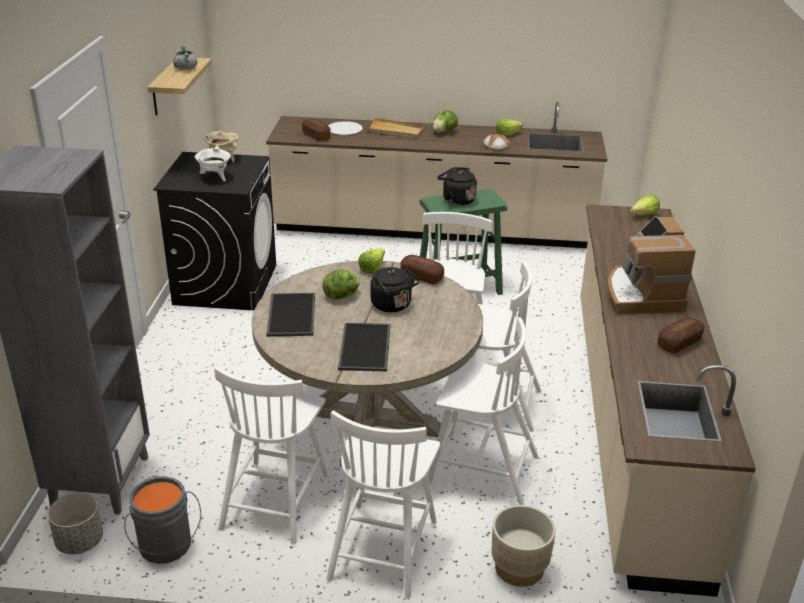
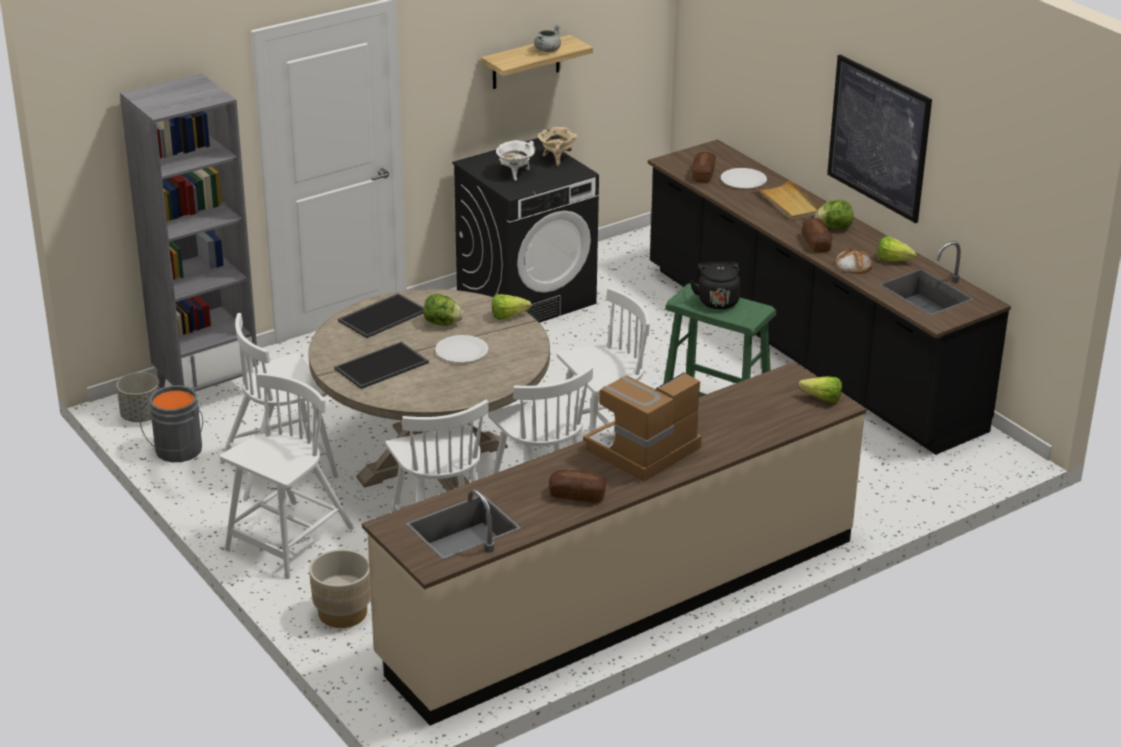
camera: 50 degrees right, 0 degrees up
(383, 547) = (288, 541): white chair -> white chair turned 150 degrees clockwise
(393, 306) = (461, 351): black kettle -> white plate
(421, 277) = (530, 343): bread -> bread (816, 243)
(433, 230) = (807, 348): beige counter -> black counter
(455, 56) = (878, 137): none -> picture

